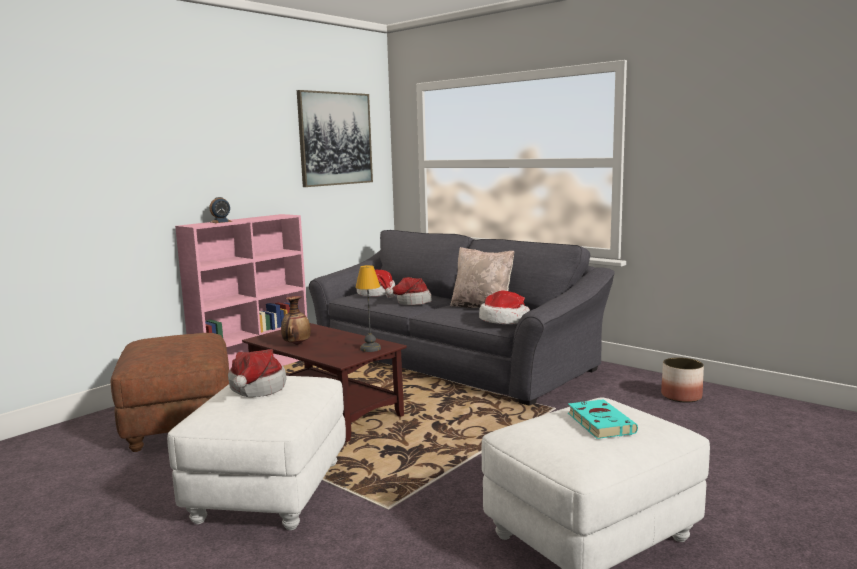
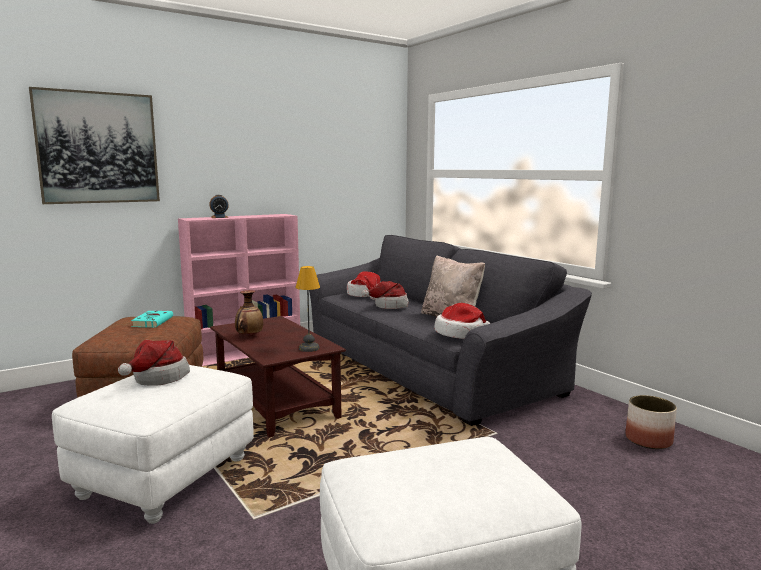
camera: 15 degrees right, 0 degrees up
(335, 139) = (346, 146): picture -> picture (98, 148)
(599, 422) = (449, 471): turquoise book -> turquoise book (153, 321)

